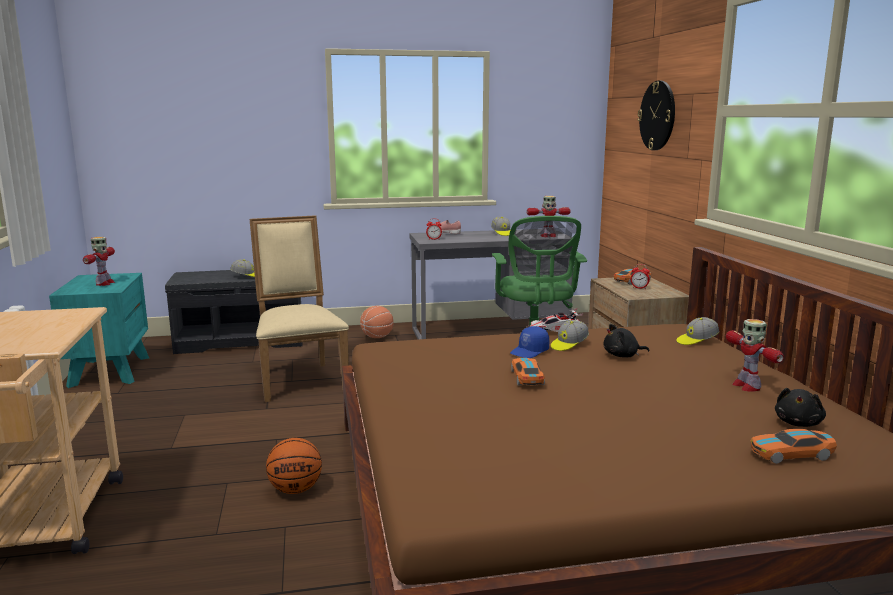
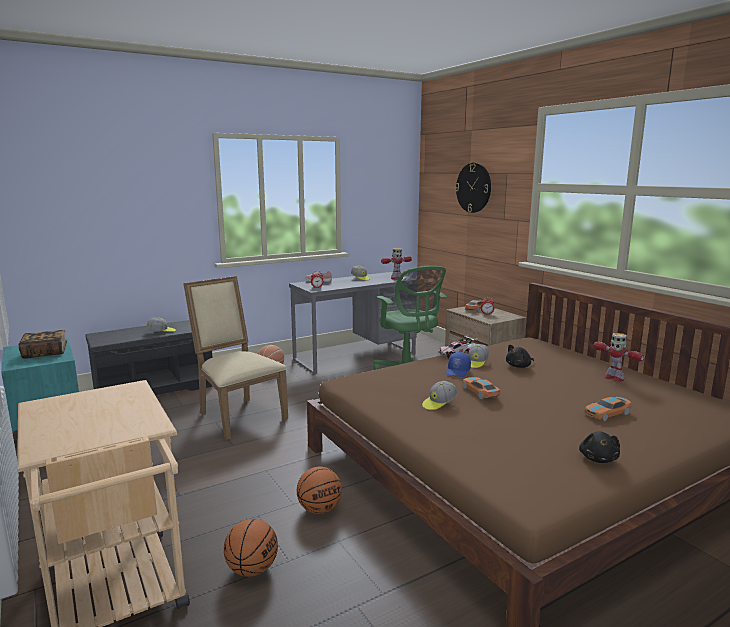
camera: 20 degrees left, 0 degrees up
(104, 283) = (45, 353): toy robot -> book
(173, 534) = (252, 569): none -> basketball
(696, 341) = (551, 349): cap -> cap (439, 403)
(791, 454) = (686, 421): toy car -> toy car (607, 413)
(798, 423) = (667, 399): black plush toy -> black plush toy (598, 459)

